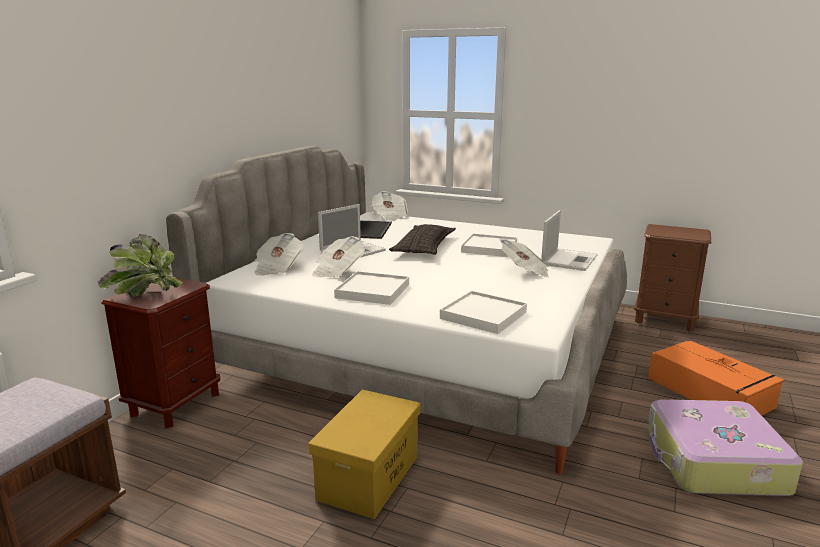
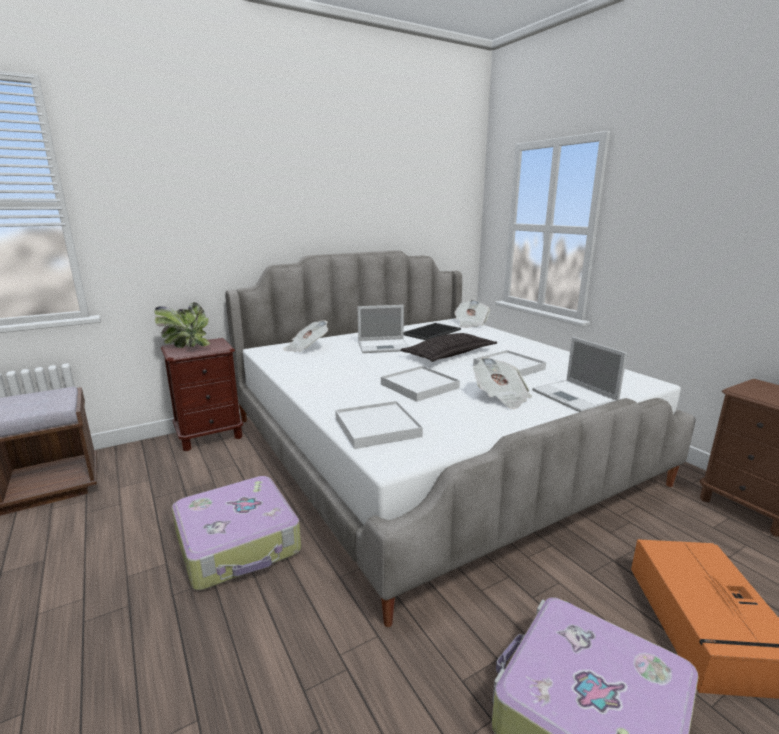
camera: 35 degrees right, 0 degrees up
(338, 271) = (341, 359): newspaper -> none
(369, 476) = (239, 543): yellow storage box -> suitcase
(373, 291) = (333, 381): white tray -> white tray (419, 386)
(569, 260) = (575, 397): laptop -> laptop turned 90 degrees clockwise

